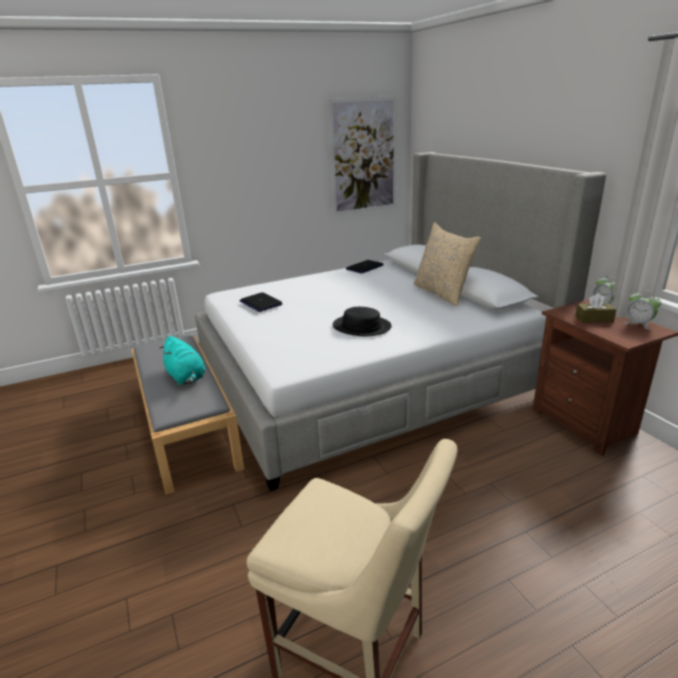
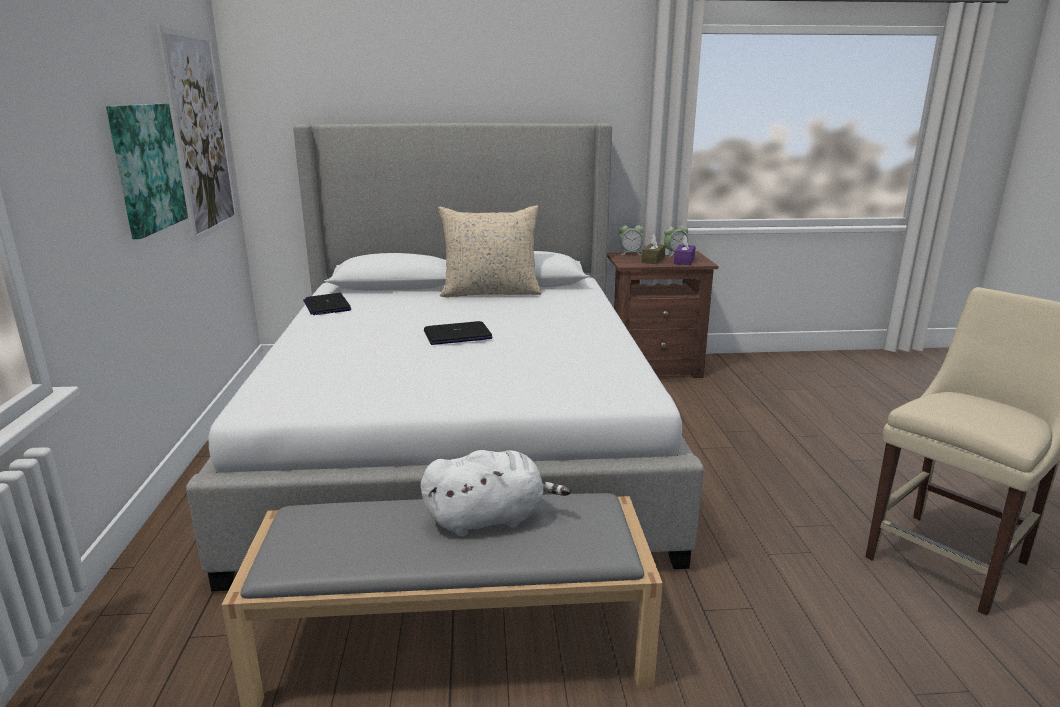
camera: 70 degrees left, 5 degrees down
(186, 377) = (490, 519): turquoise plush toy -> white plush toy
(260, 303) = (374, 378): laptop -> laptop (457, 335)
(294, 175) = (146, 168): none -> picture
(361, 327) = (546, 339): black hat -> none
(616, 331) = (684, 261): none -> purple tissue box

